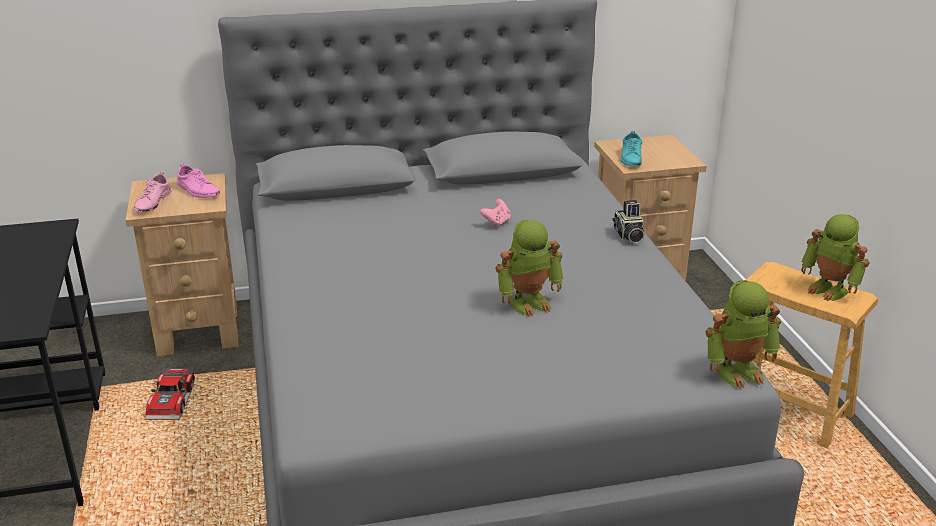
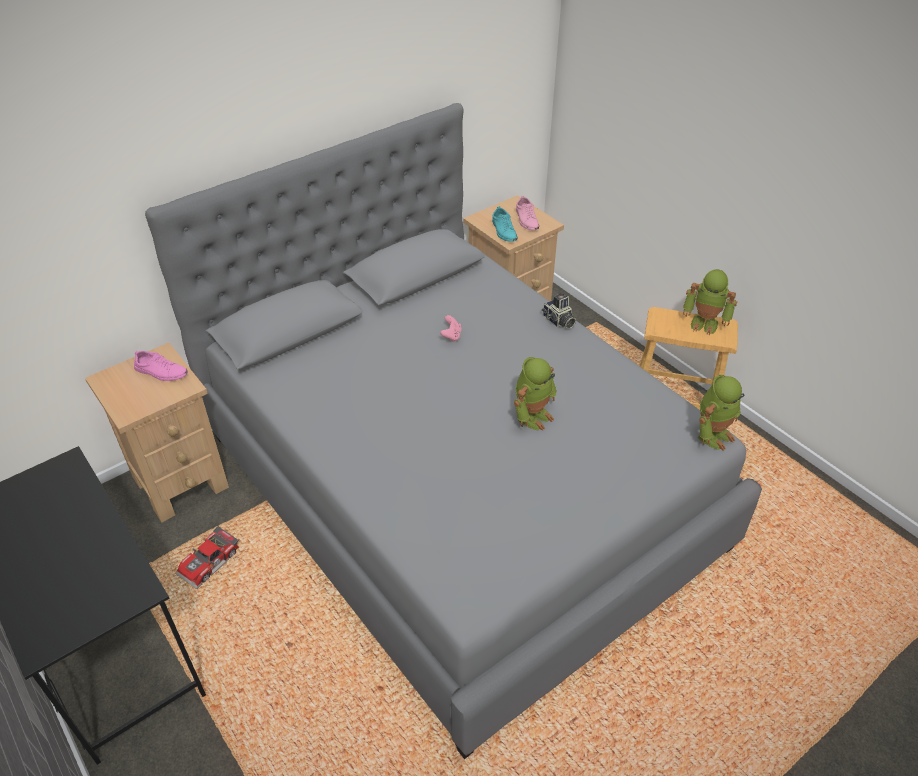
camera: 25 degrees left, 15 degrees up
(153, 202) = (128, 399): pink shoe -> pink shoe (526, 220)
(173, 401) = (210, 563): toy car -> toy car turned 60 degrees clockwise

